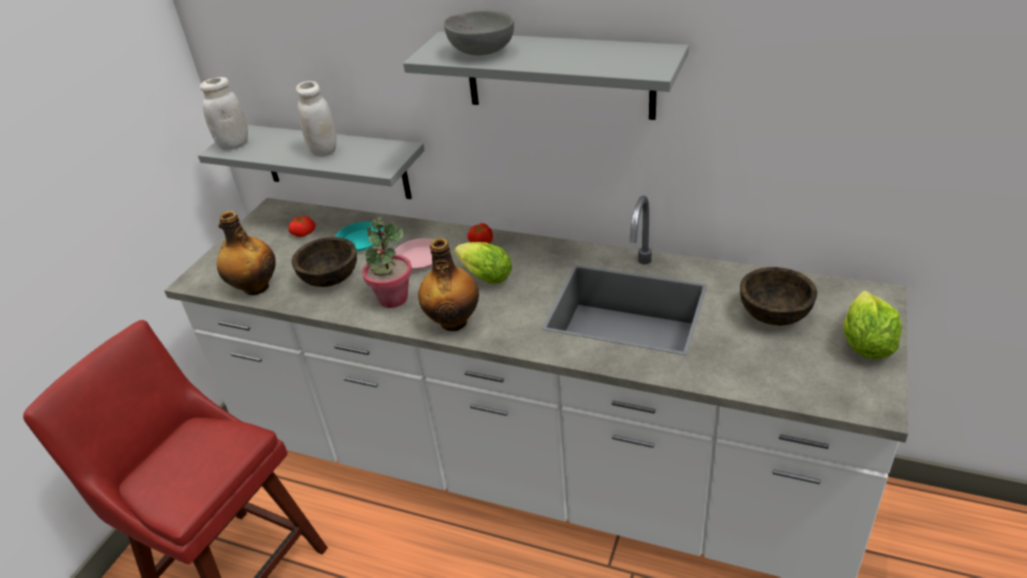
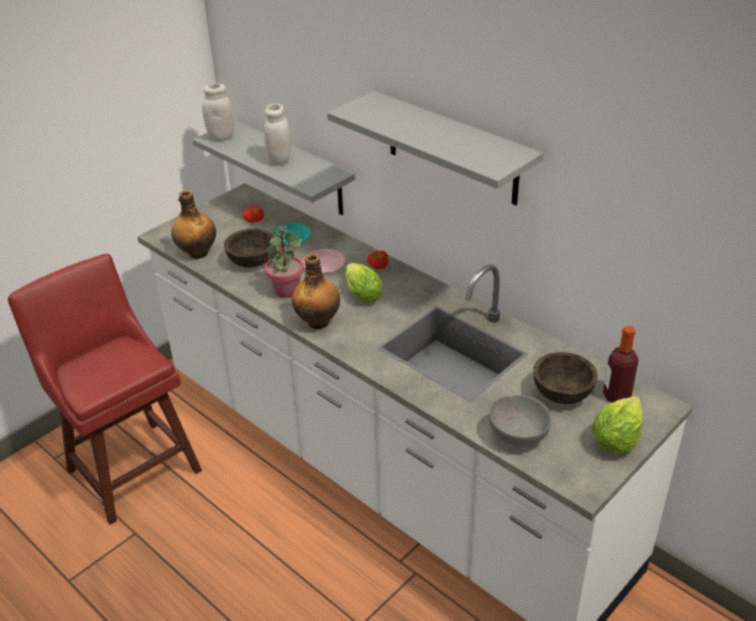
camera: 20 degrees right, 0 degrees up
(481, 52) = (387, 117): grey bowl -> grey bowl (517, 434)
(828, 300) = (616, 396): none -> bottle

